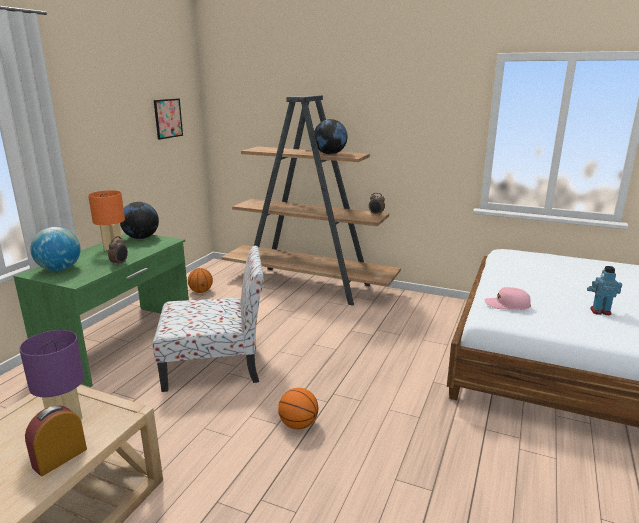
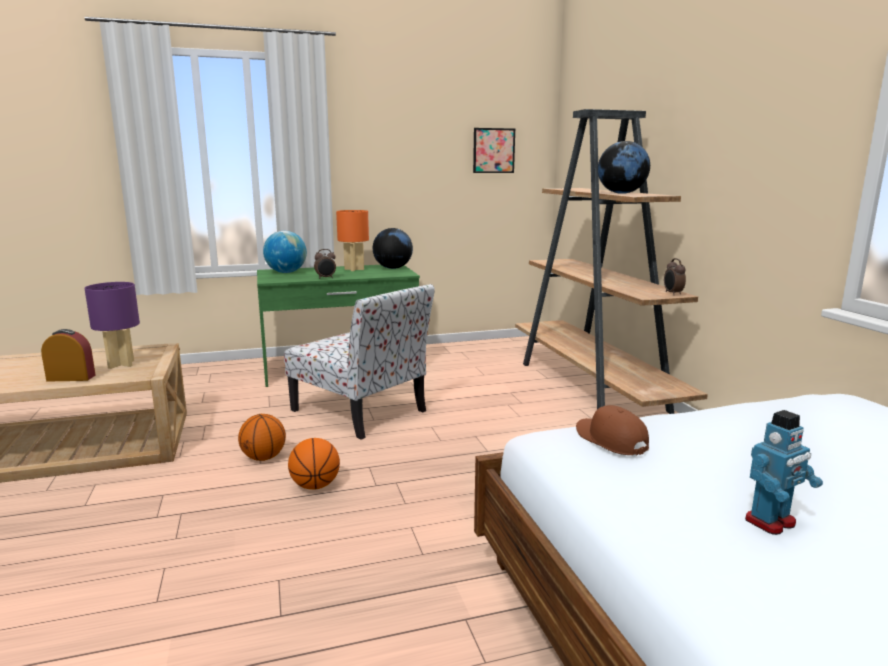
camera: 50 degrees right, 5 degrees down
(201, 291) = (474, 356): basketball -> basketball (264, 458)
(507, 305) = (610, 440): pink cap -> brown cap
(600, 311) = (771, 522): toy robot -> toy robot turned 90 degrees clockwise

